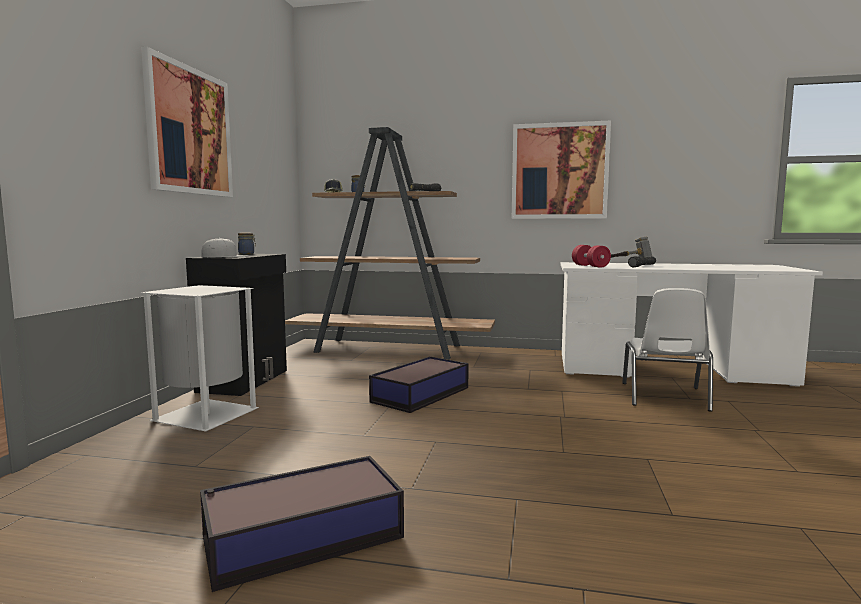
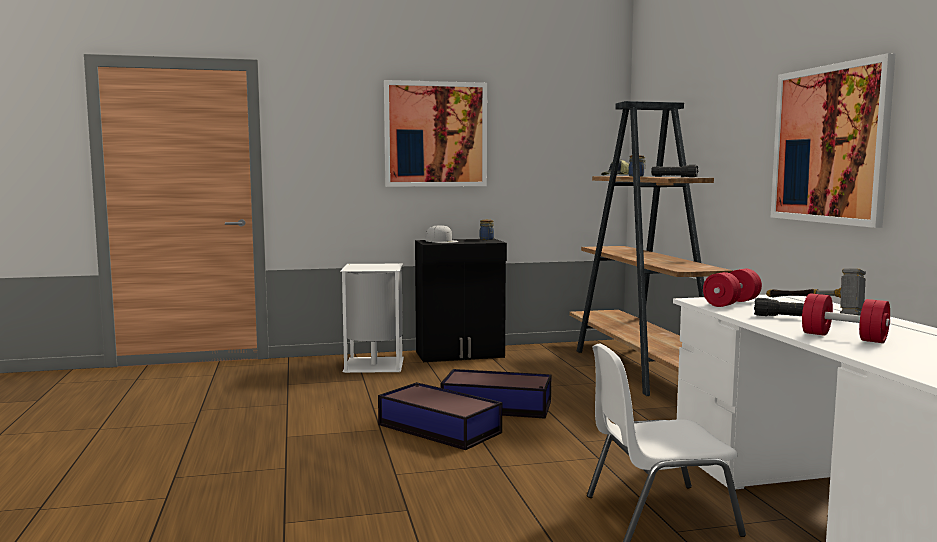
camera: 65 degrees right, 0 degrees up
(300, 537) = (209, 424): storage box -> storage box (438, 428)
(700, 267) = (844, 337): none -> red dumbbell

